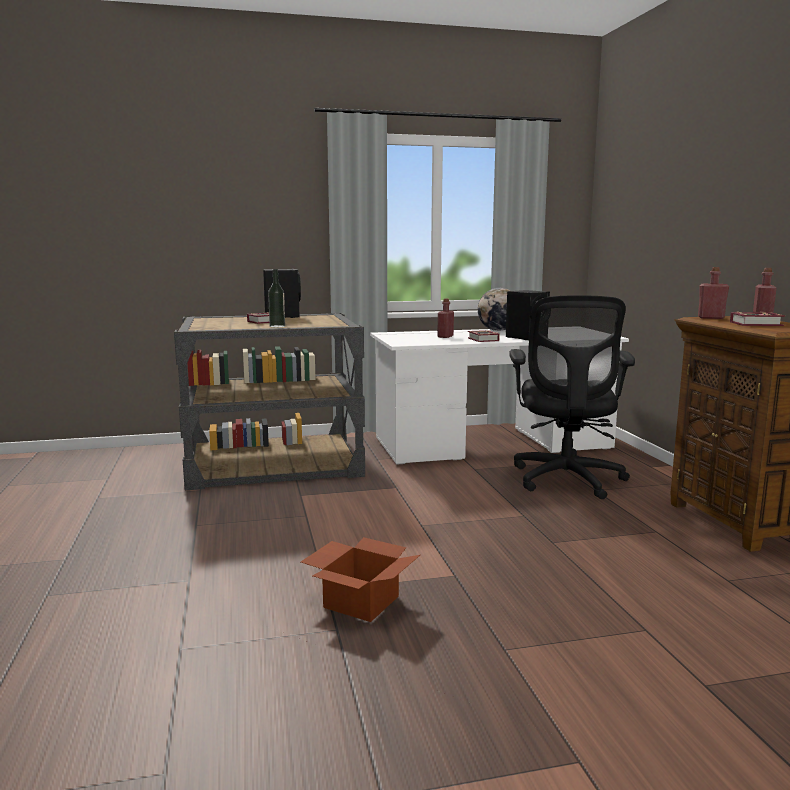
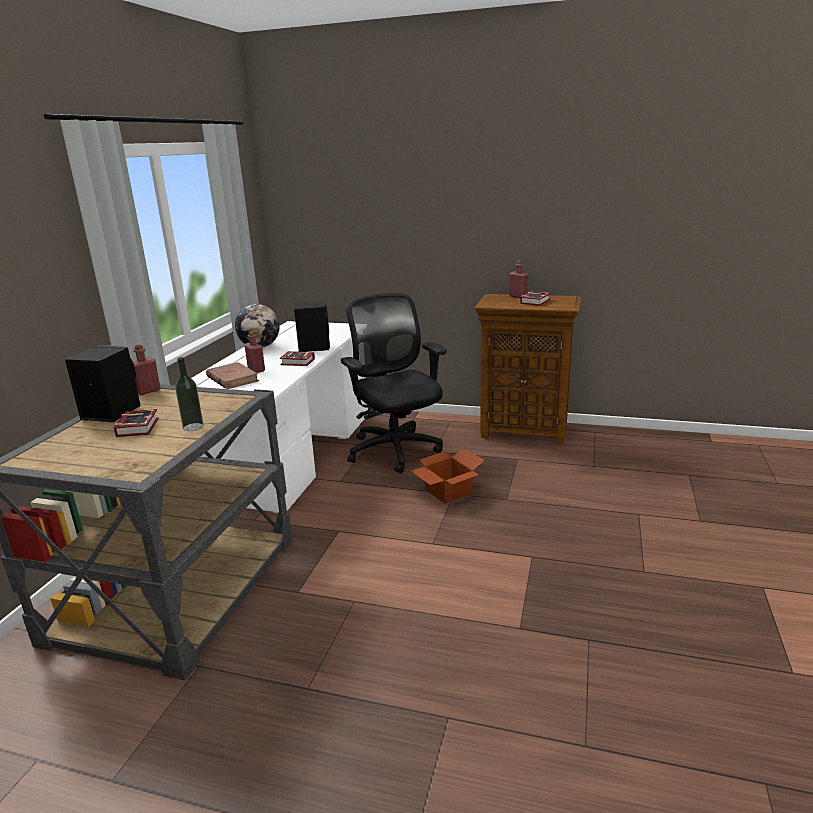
camera: 60 degrees left, 10 degrees up
(360, 601) = (548, 614): cardboard box -> cardboard box (447, 491)
(417, 336) = (232, 379): none -> brown book
(564, 476) = (398, 452): black office chair -> black office chair turned 150 degrees counterclockwise
(711, 318) = (494, 301): red bottle -> red bottle (148, 391)

